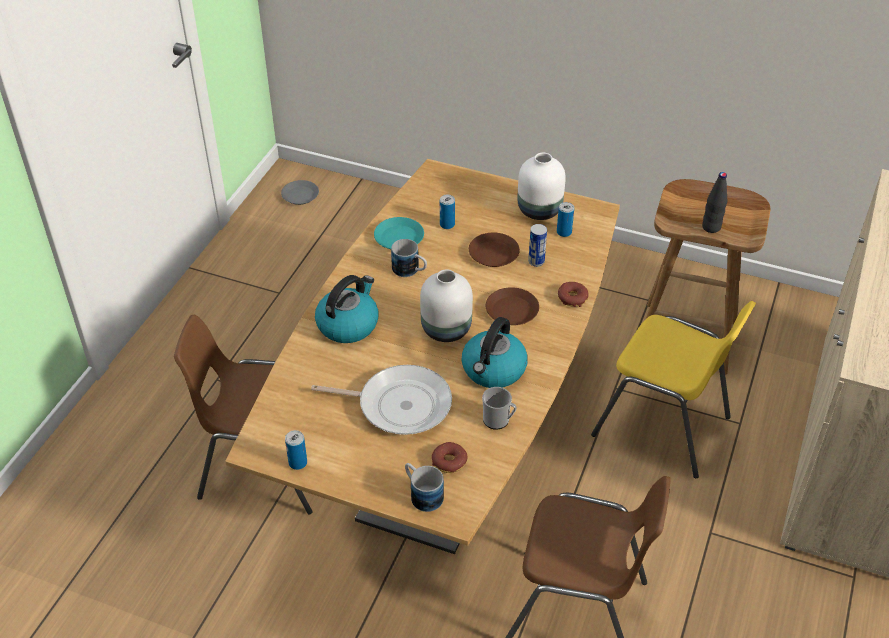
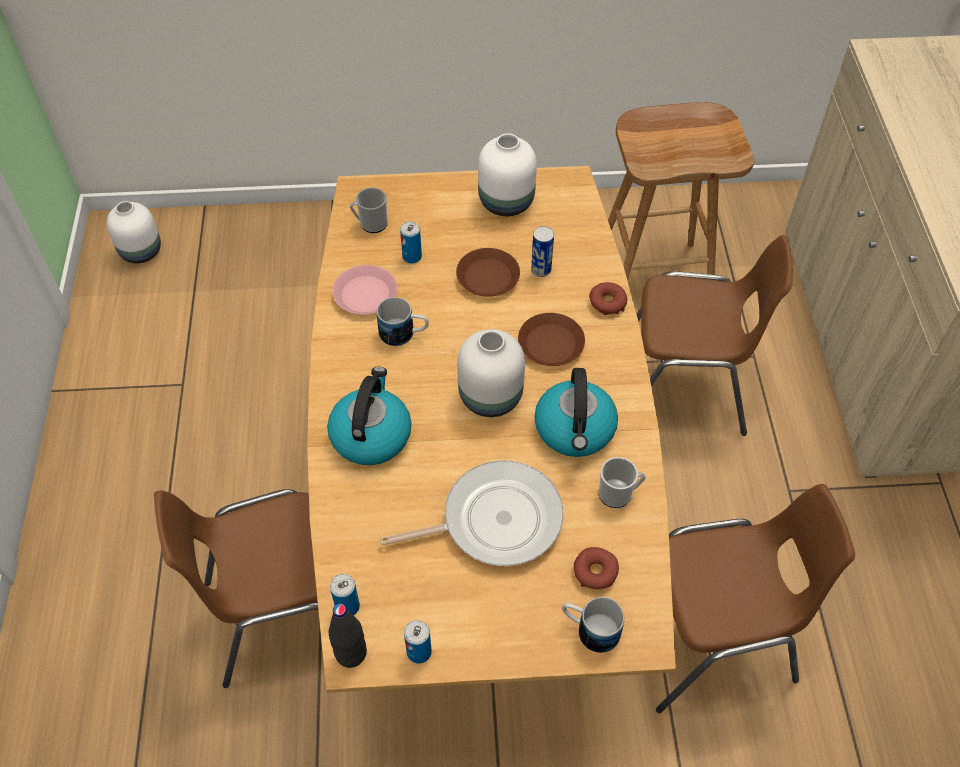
camera: 25 degrees left, 10 degrees up
(300, 195) = (142, 250): grey plate -> white vase
(399, 238) = (365, 294): turquoise plate -> pink plate
(431, 195) = (370, 224): none -> mug
(564, 232) = (550, 221): can -> can (347, 606)
(663, 426) = (683, 389): yellow chair -> brown chair
(711, 227) = (692, 160): black bottle -> black bottle (351, 653)

